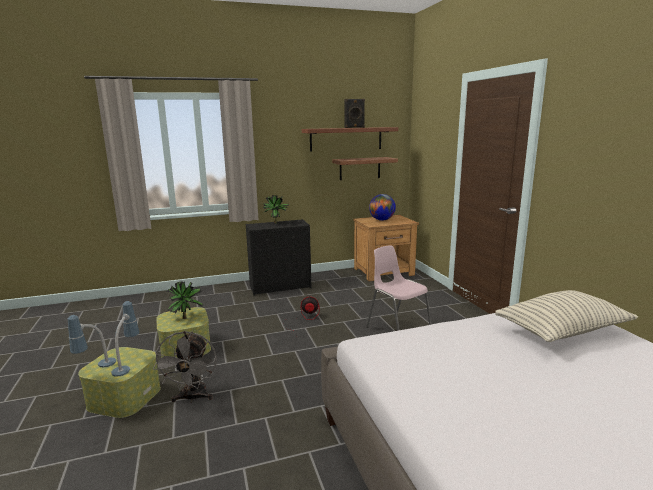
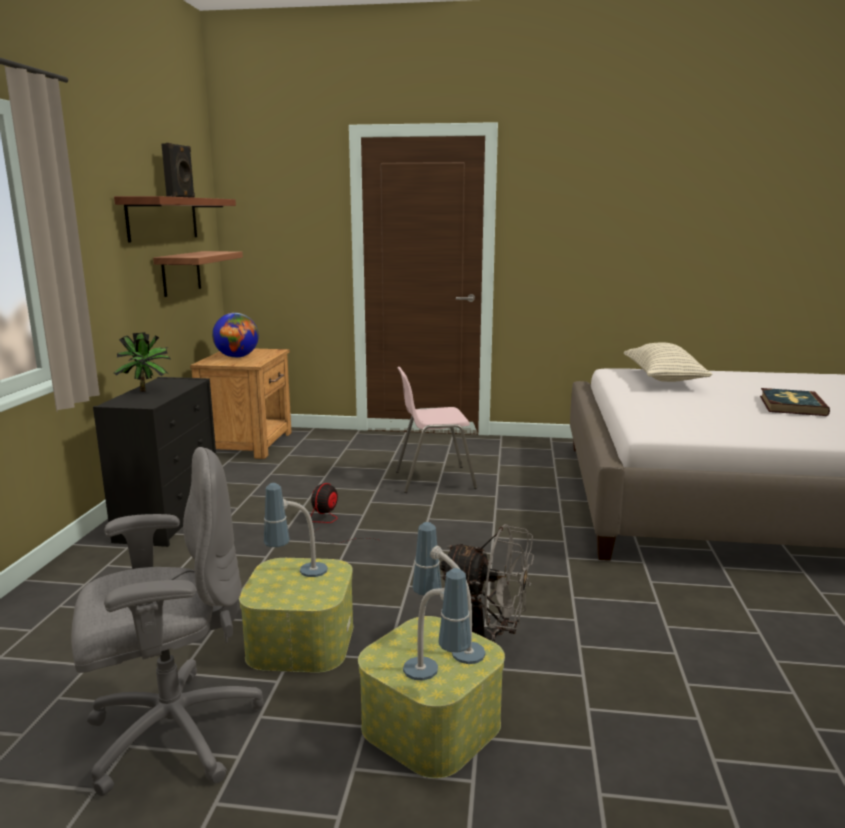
camera: 65 degrees left, 0 degrees up
(118, 343) = (171, 733): none -> grey office chair
(186, 317) = (297, 577): potted plant -> table lamp
(568, 416) = (791, 405): none -> book

